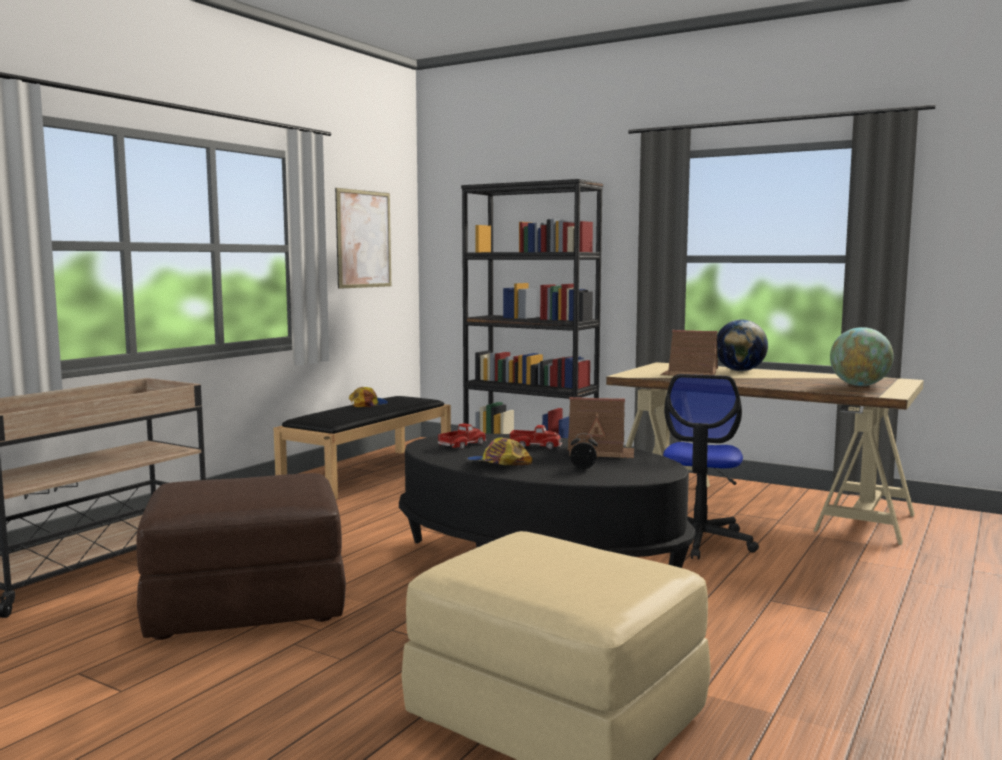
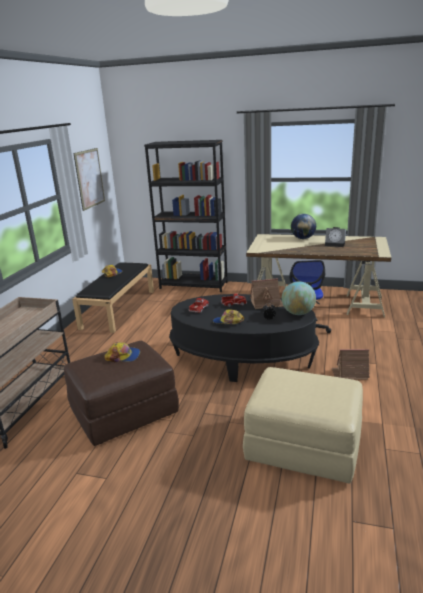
camera: 15 degrees left, 15 degrees up
(261, 484) = (123, 356): none -> cap
(689, 374) = (283, 245): toy house -> toy house (350, 373)
(800, 380) = (335, 244): none -> alarm clock
(859, 385) = (364, 246): globe -> globe (298, 313)

